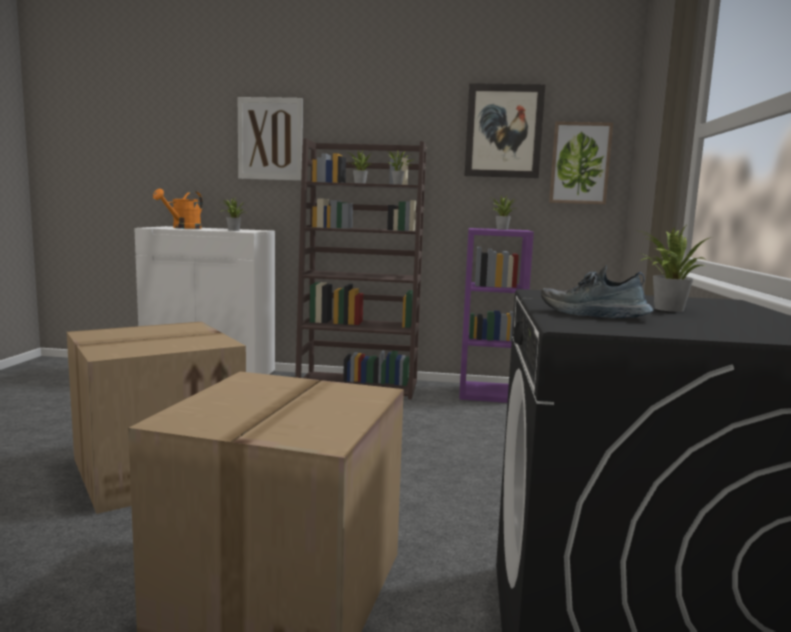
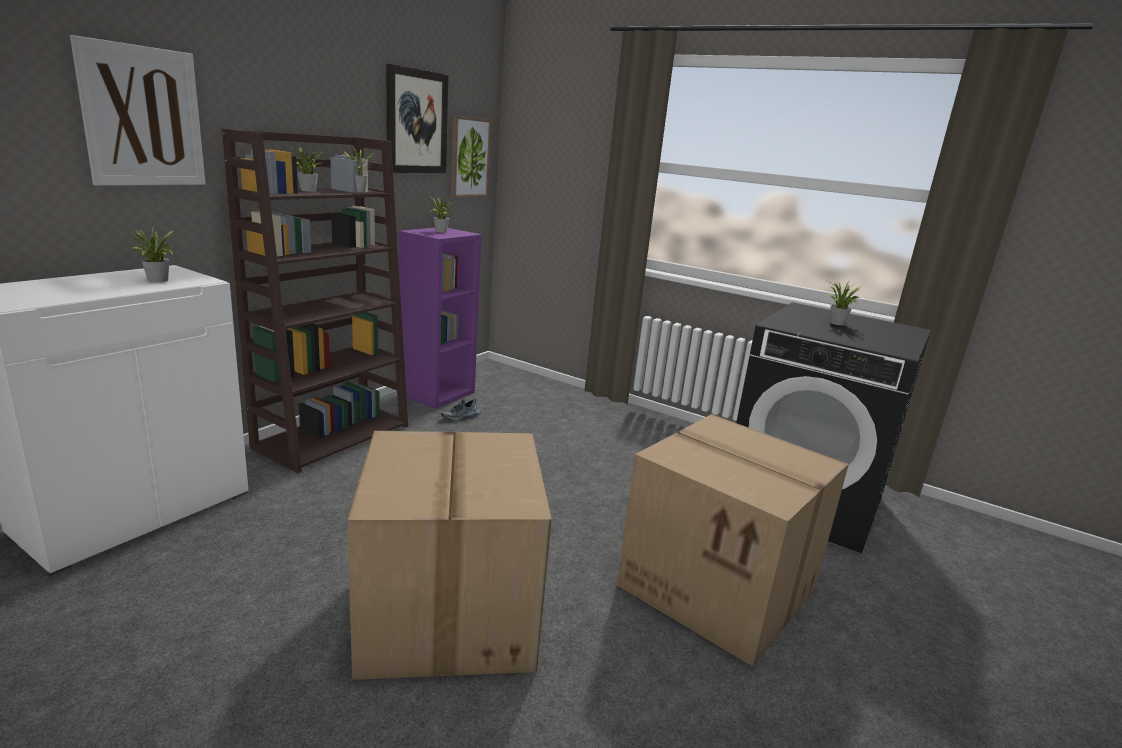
camera: 65 degrees left, 10 degrees up
(183, 228) = (54, 292): orange watering can -> none
(593, 315) = (864, 340): shoe -> shoe (461, 417)

